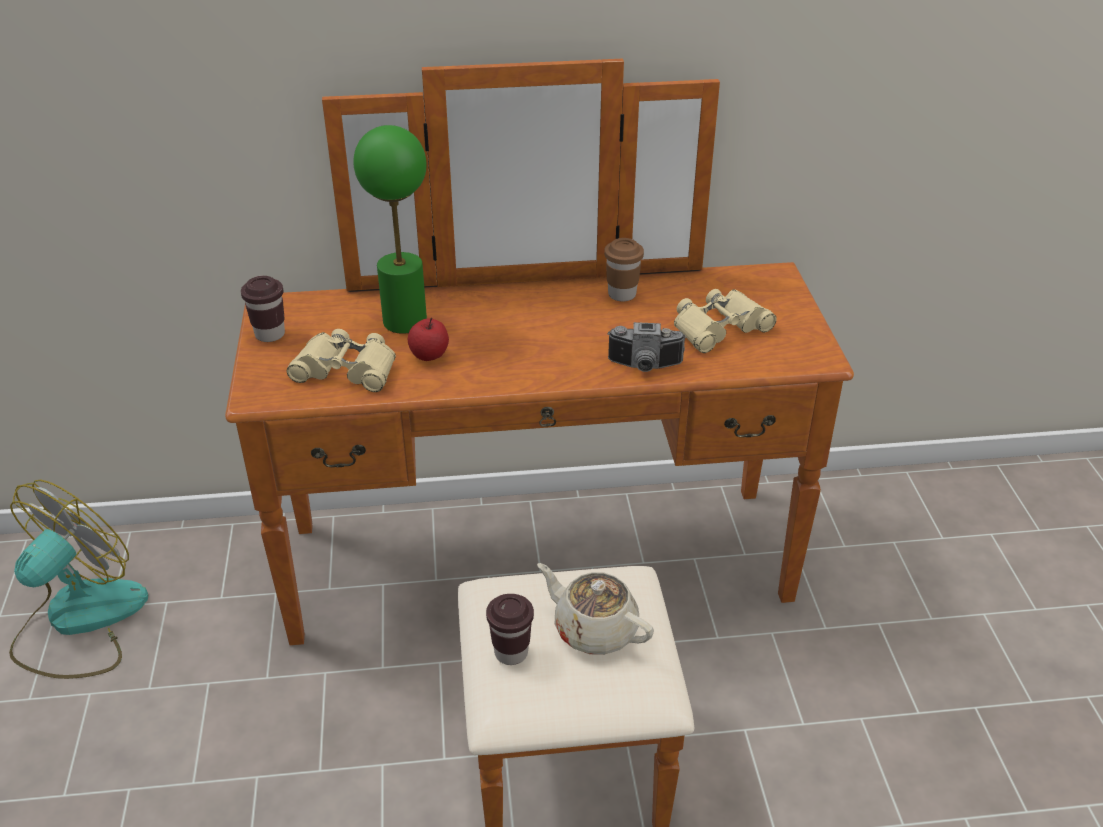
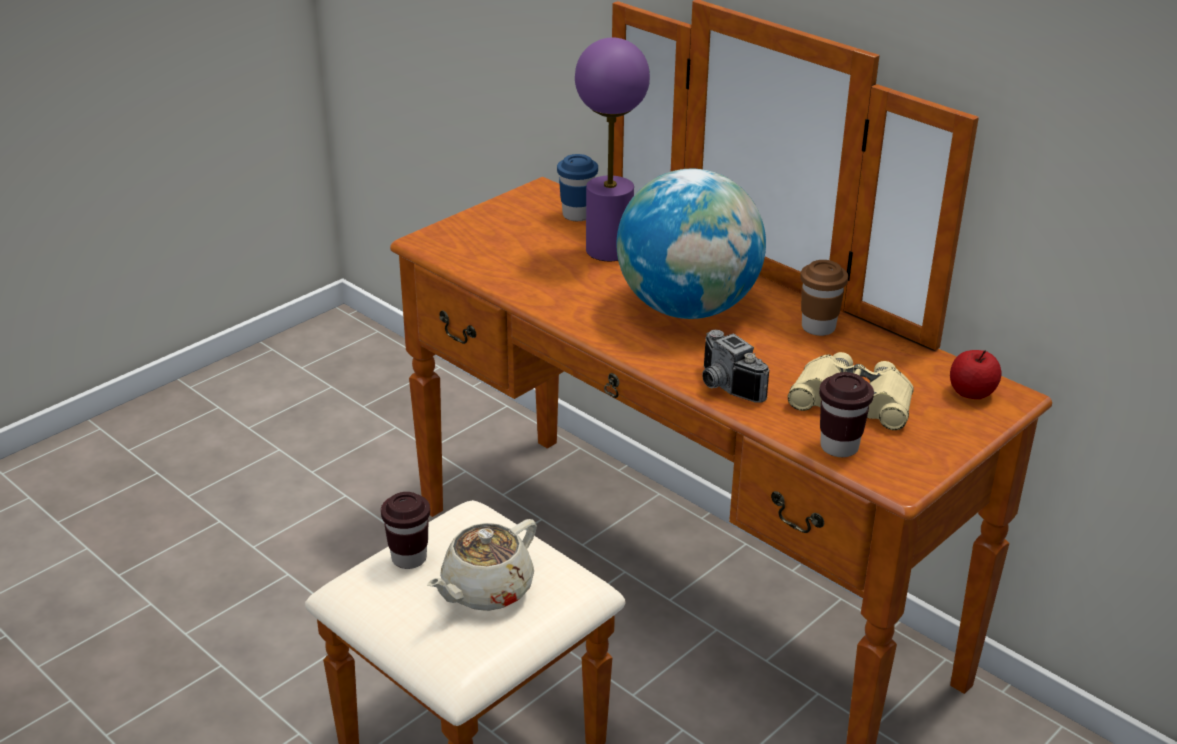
camera: 50 degrees right, 5 degrees down
(78, 622) = (333, 402): fan -> none
(270, 334) = (505, 208): brown cup -> brown cup (839, 447)
(333, 309) = (577, 215): none -> blue cup
(346, 369) = (508, 258): beige binoculars -> none
(405, 321) = (609, 250): green table lamp -> purple table lamp
(429, 355) = (581, 281): apple -> apple (972, 393)
(530, 330) = (687, 308): none -> globe
(594, 629) = (485, 590): beige teapot -> beige teapot turned 135 degrees counterclockwise

